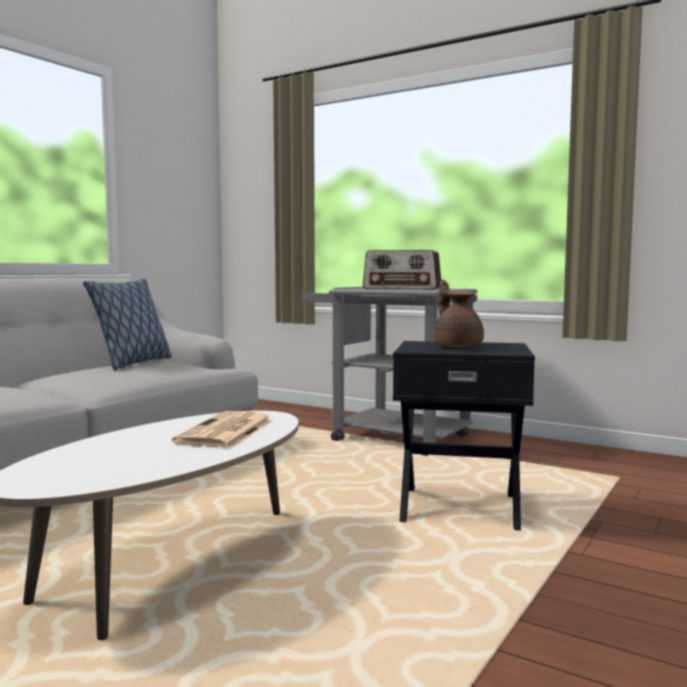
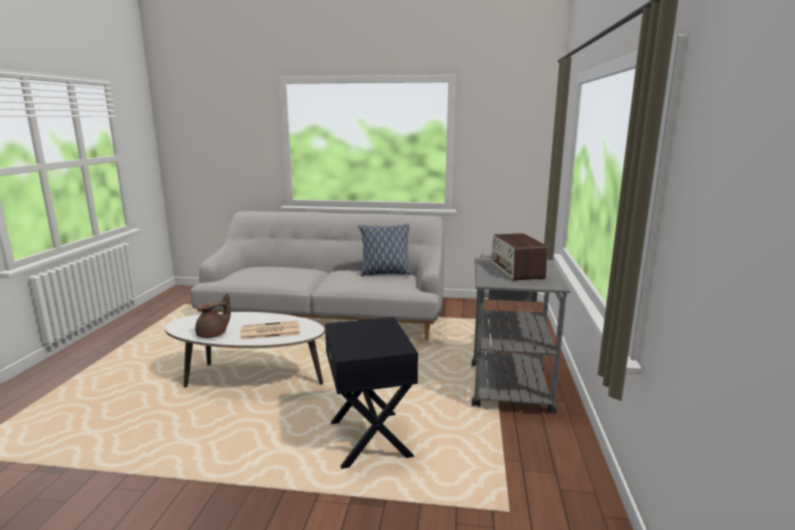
camera: 65 degrees right, 10 degrees up
(457, 346) = (370, 334): brown teapot -> brown teapot (213, 334)

